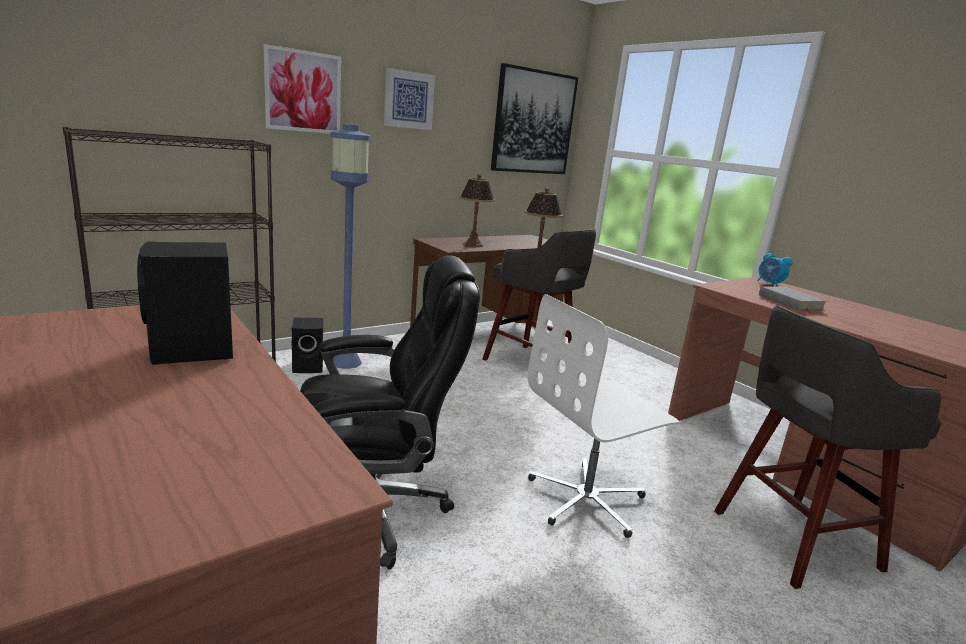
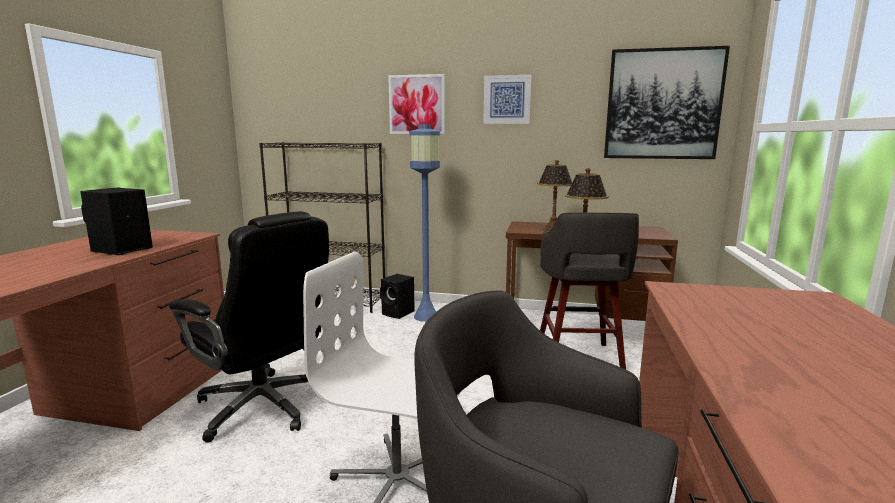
camera: 50 degrees right, 5 degrees down
(769, 283) = (815, 302): alarm clock -> none
(790, 303) = (743, 324): grey book -> none

